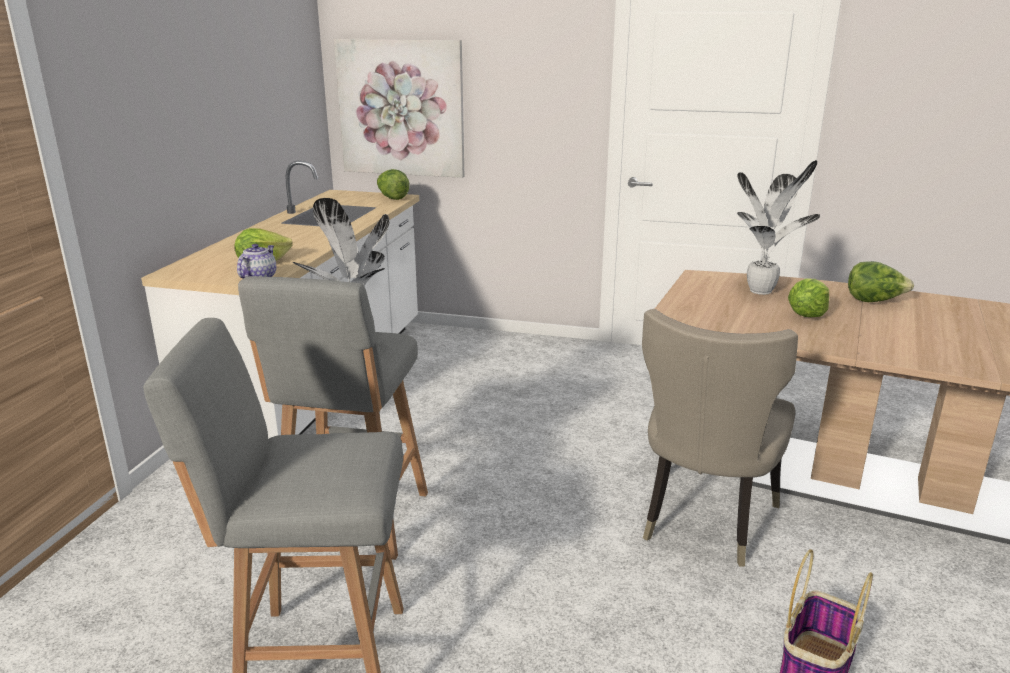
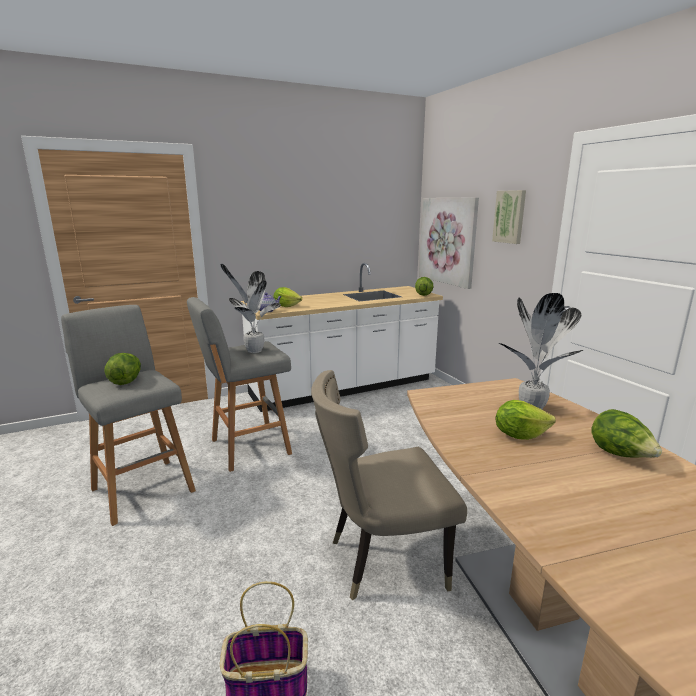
camera: 50 degrees right, 5 degrees down
(311, 463) = (126, 381): none -> lettuce
(525, 68) = (510, 217): none -> picture

